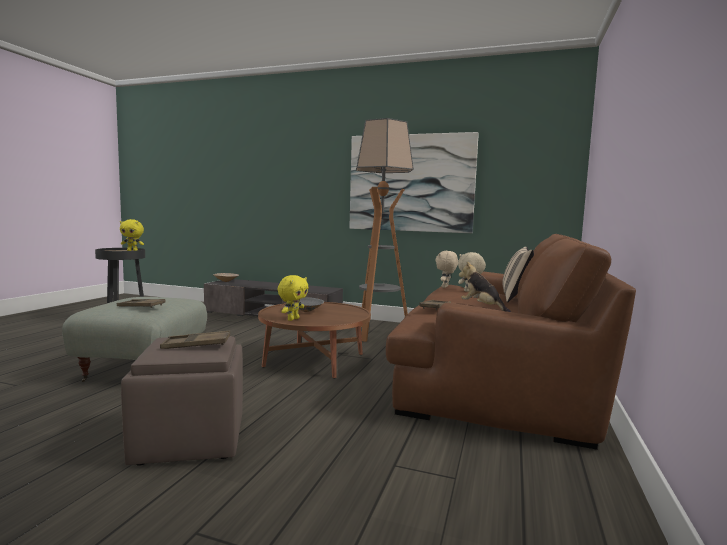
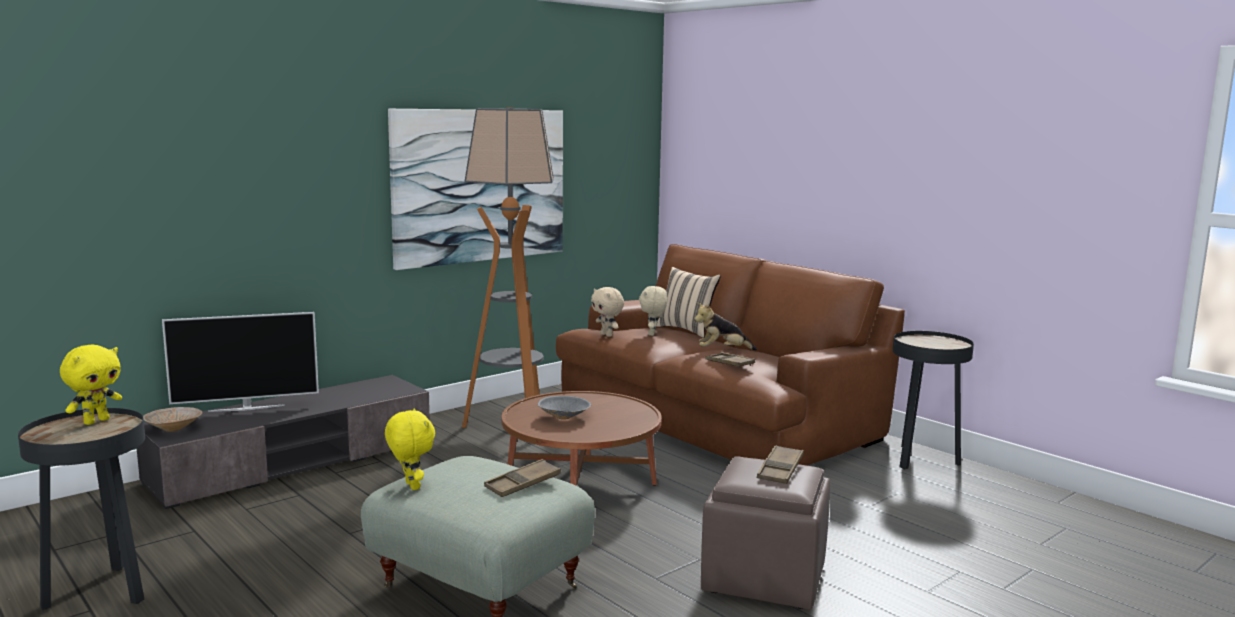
camera: 60 degrees left, 5 degrees up
(263, 282) = (246, 408): none -> television
(292, 319) = (604, 430): yellow plush toy -> yellow plush toy (410, 486)
(582, 482) = (922, 460): none -> black side table

